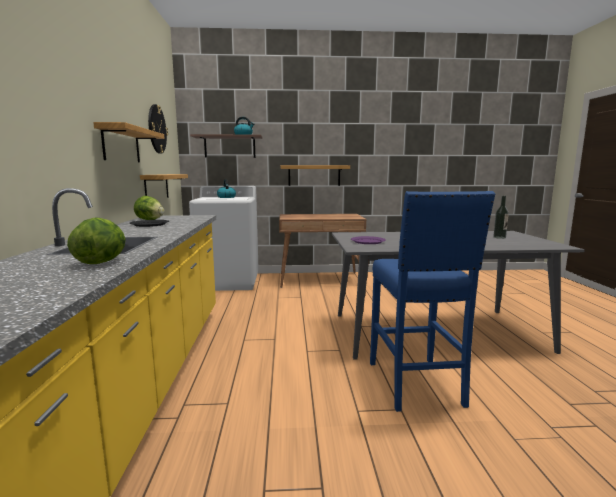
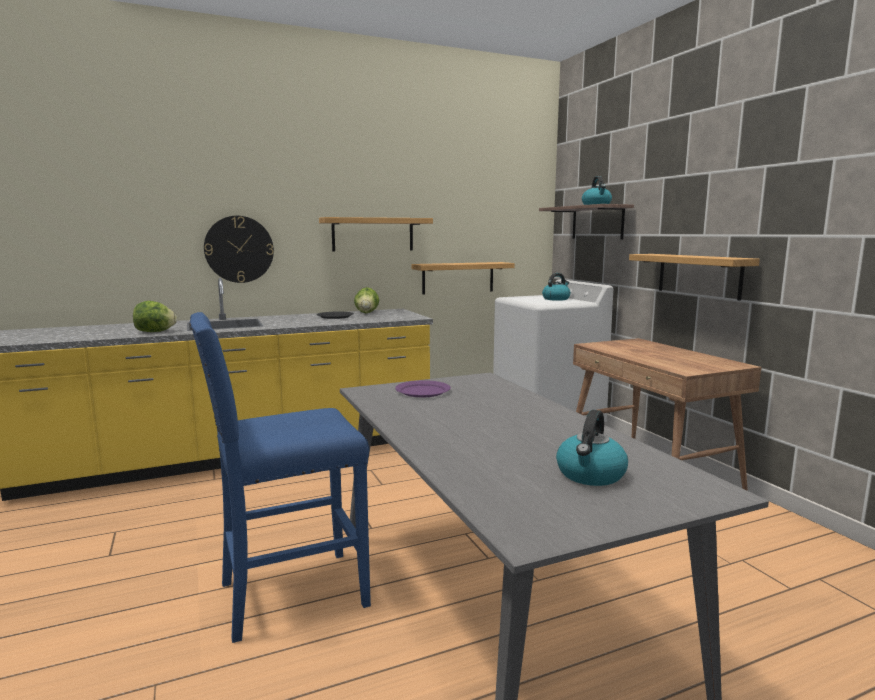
camera: 70 degrees right, 0 degrees up
(156, 129) = (474, 208): wall clock -> wall clock (239, 249)
(499, 237) = (590, 475): bottle -> kettle

